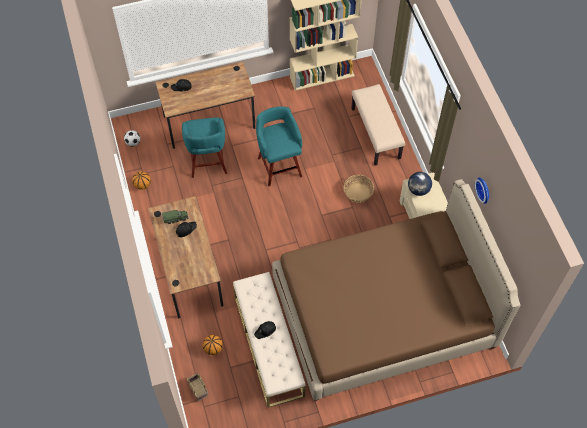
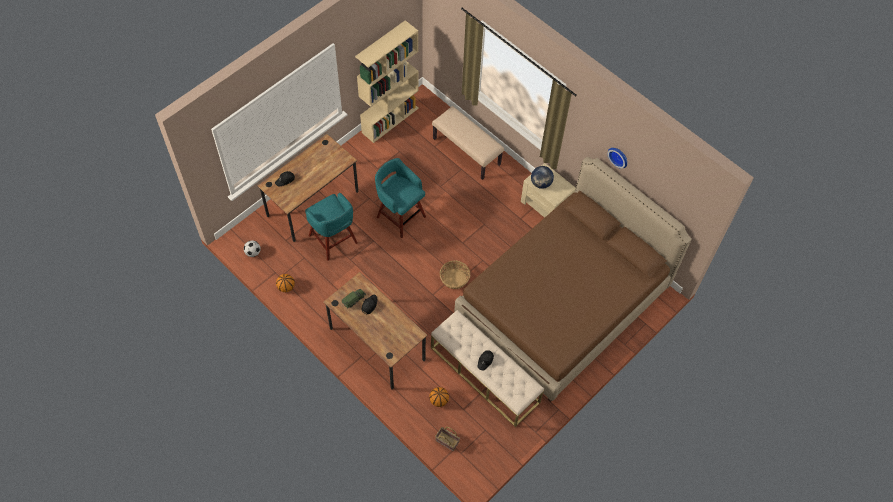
camera: 30 degrees left, 0 degrees up
(358, 193) = (482, 209): basket -> basket (454, 278)

